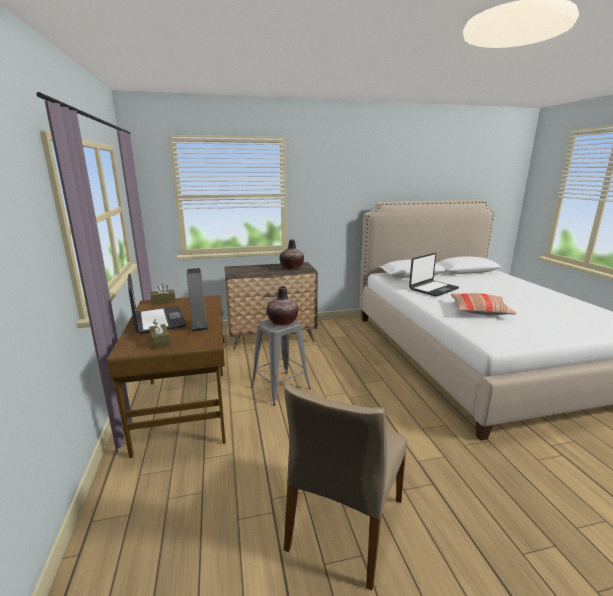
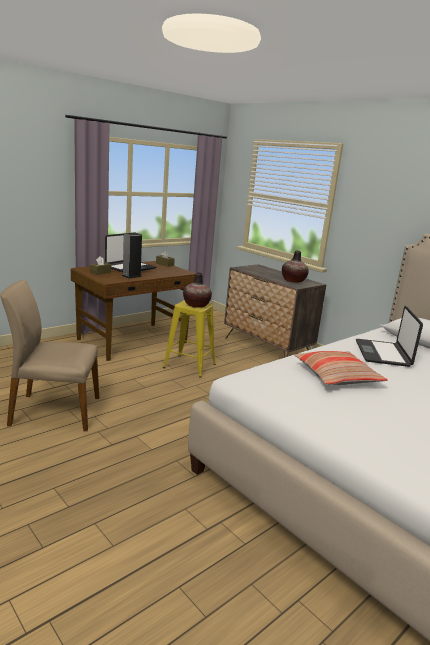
camera: 60 degrees right, 0 degrees up
(280, 388) = (189, 366): grey stool -> yellow stool
(433, 289) = (383, 354): laptop -> laptop turned 75 degrees clockwise

